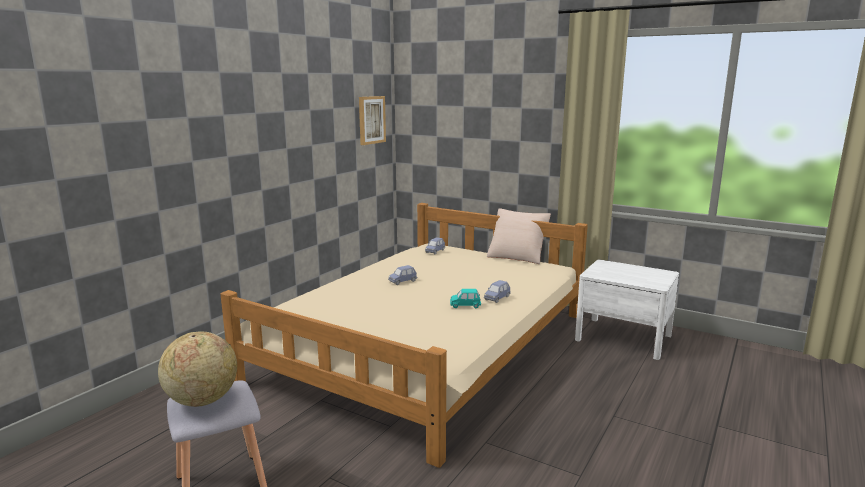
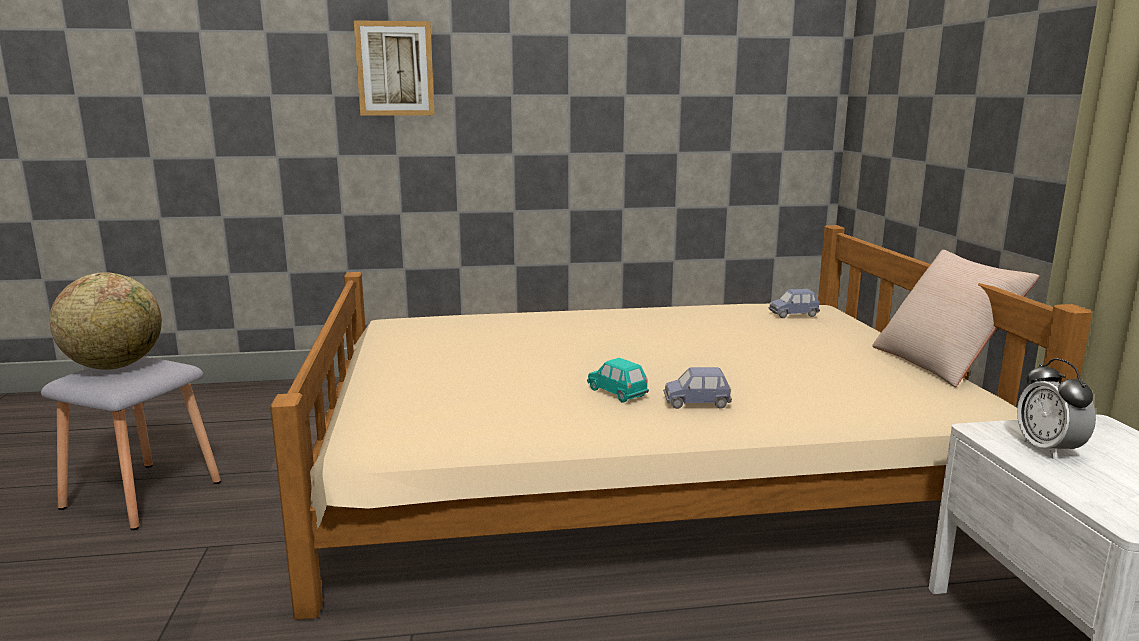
camera: 50 degrees right, 0 degrees up
(371, 120) = (777, 62): picture -> picture (395, 69)
(402, 281) = (627, 335): blue toy car -> none
(611, 274) = (1048, 449): none -> alarm clock

